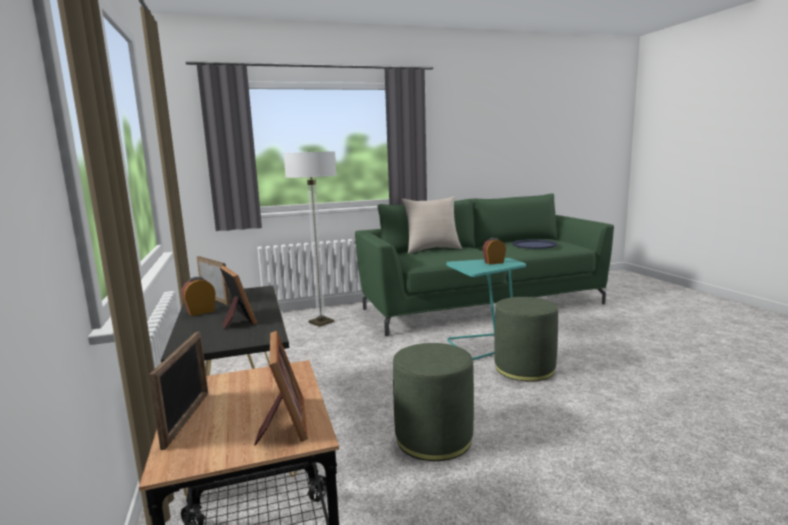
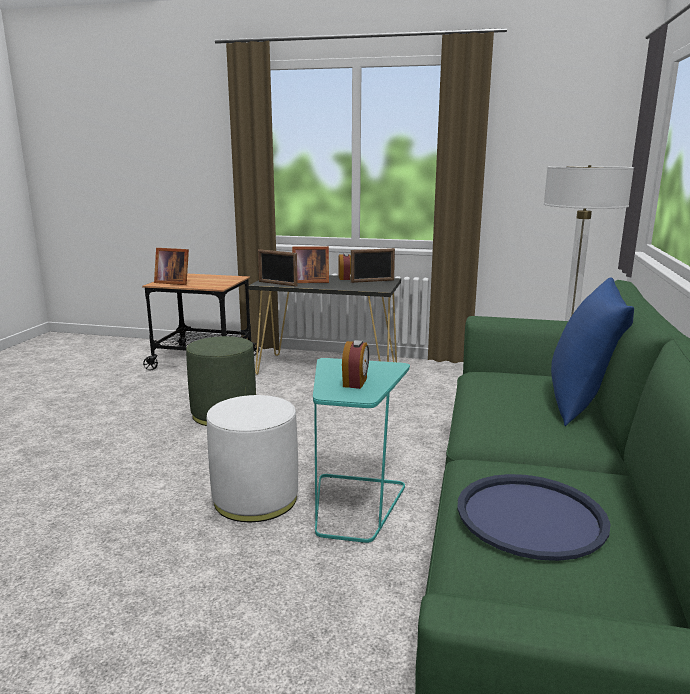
camera: 120 degrees right, 5 degrees up
(187, 419) = (207, 276): picture frame -> picture frame (277, 284)
(432, 249) = (581, 402): beige pillow -> blue pillow
(524, 368) = (256, 499): green ottoman -> white ottoman

